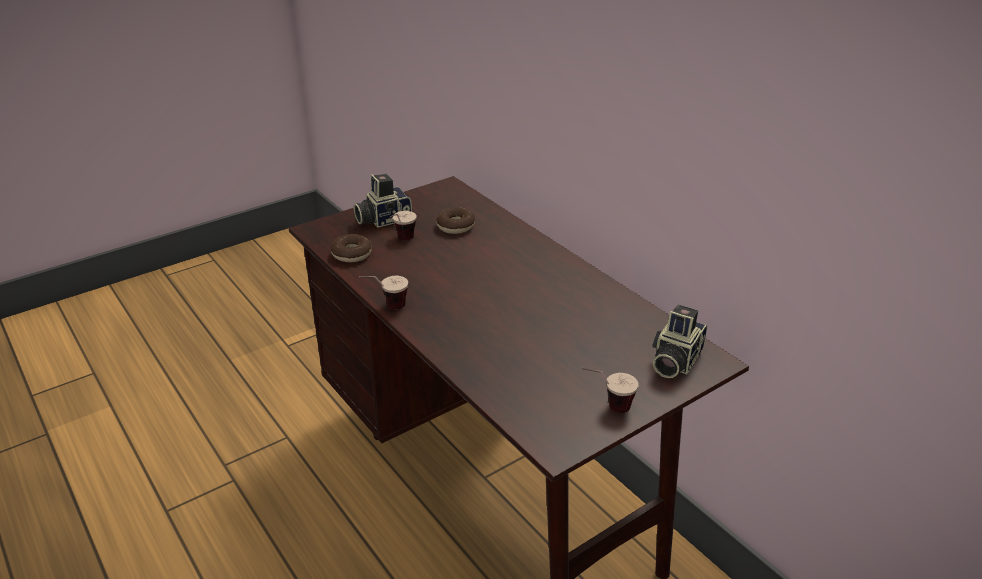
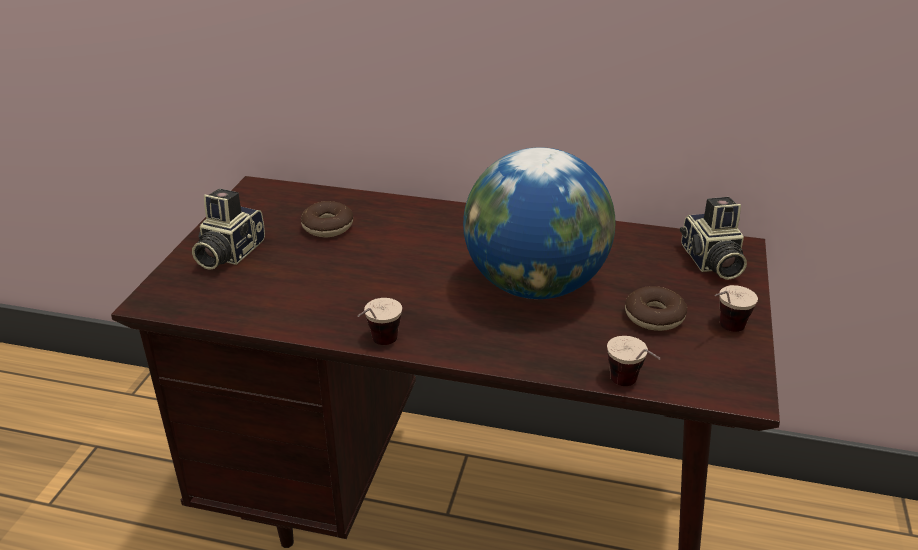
camera: 40 degrees left, 0 degrees up
(352, 254) = (247, 308): donut -> donut (654, 317)
(401, 241) = (288, 268): cup -> cup (631, 388)
(525, 317) = (535, 286): none -> globe

